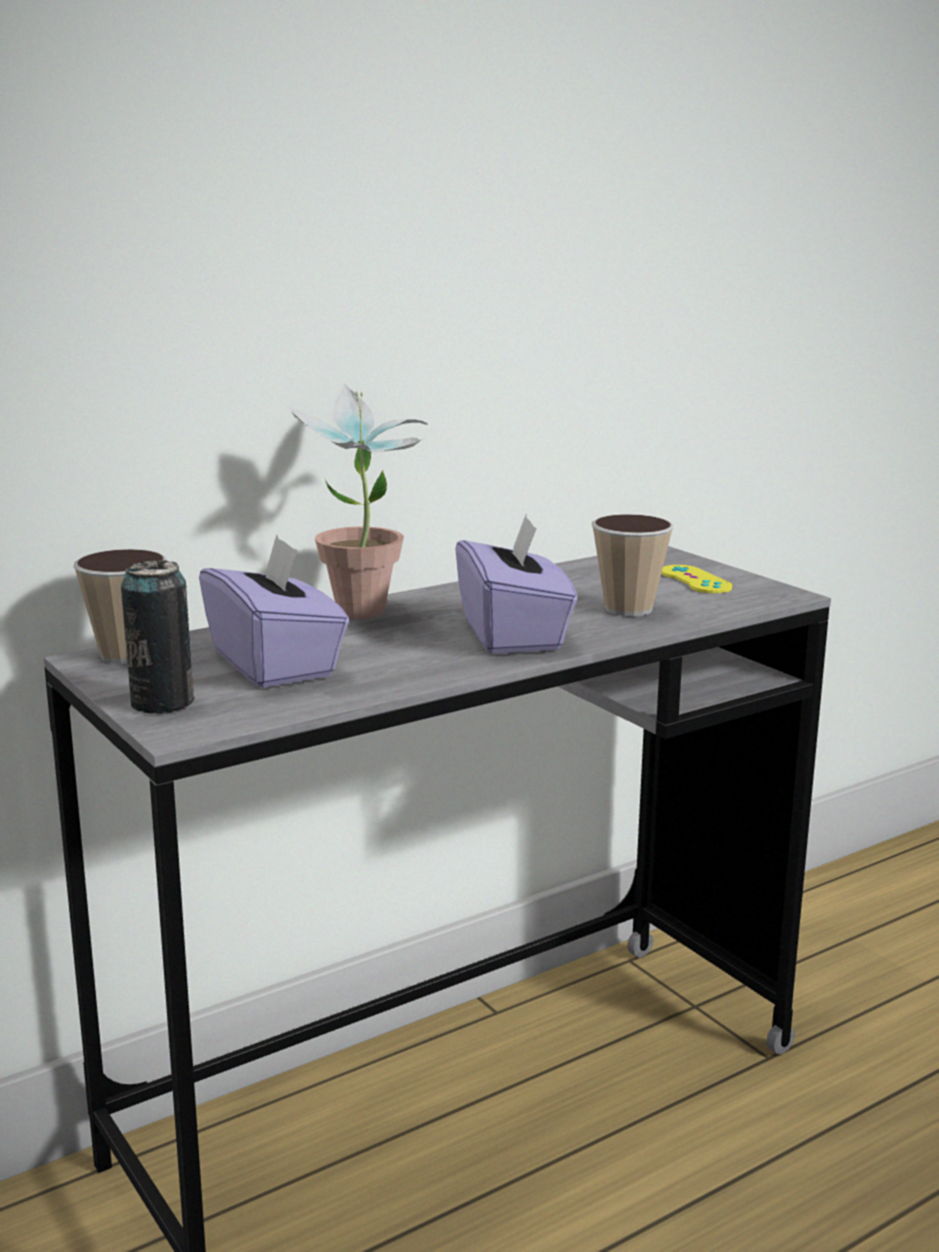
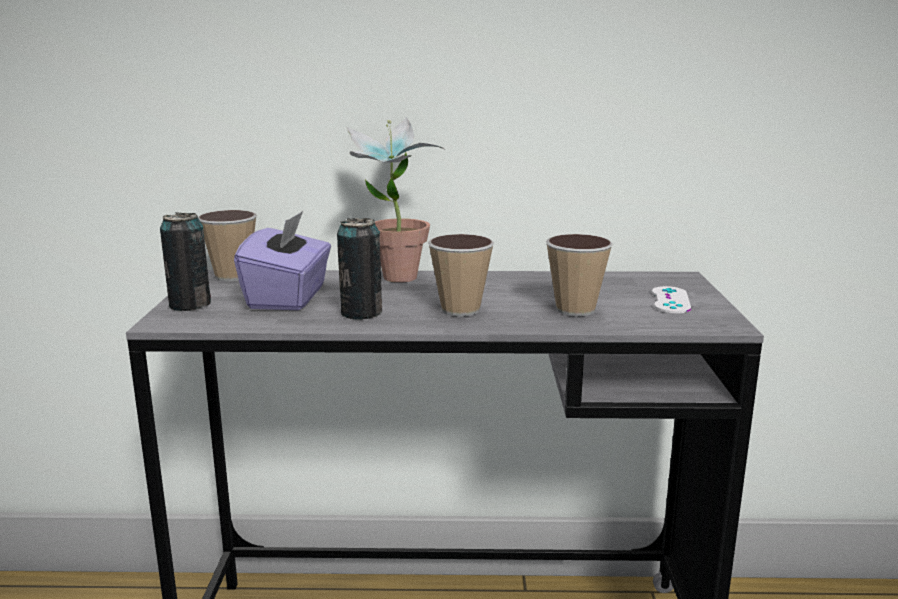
camera: 35 degrees right, 0 degrees up
(410, 662) = (361, 313): none -> can
(513, 634) = (460, 310): purple tissue box -> cup
(695, 580) = (670, 300): yellow game controller -> white game controller

